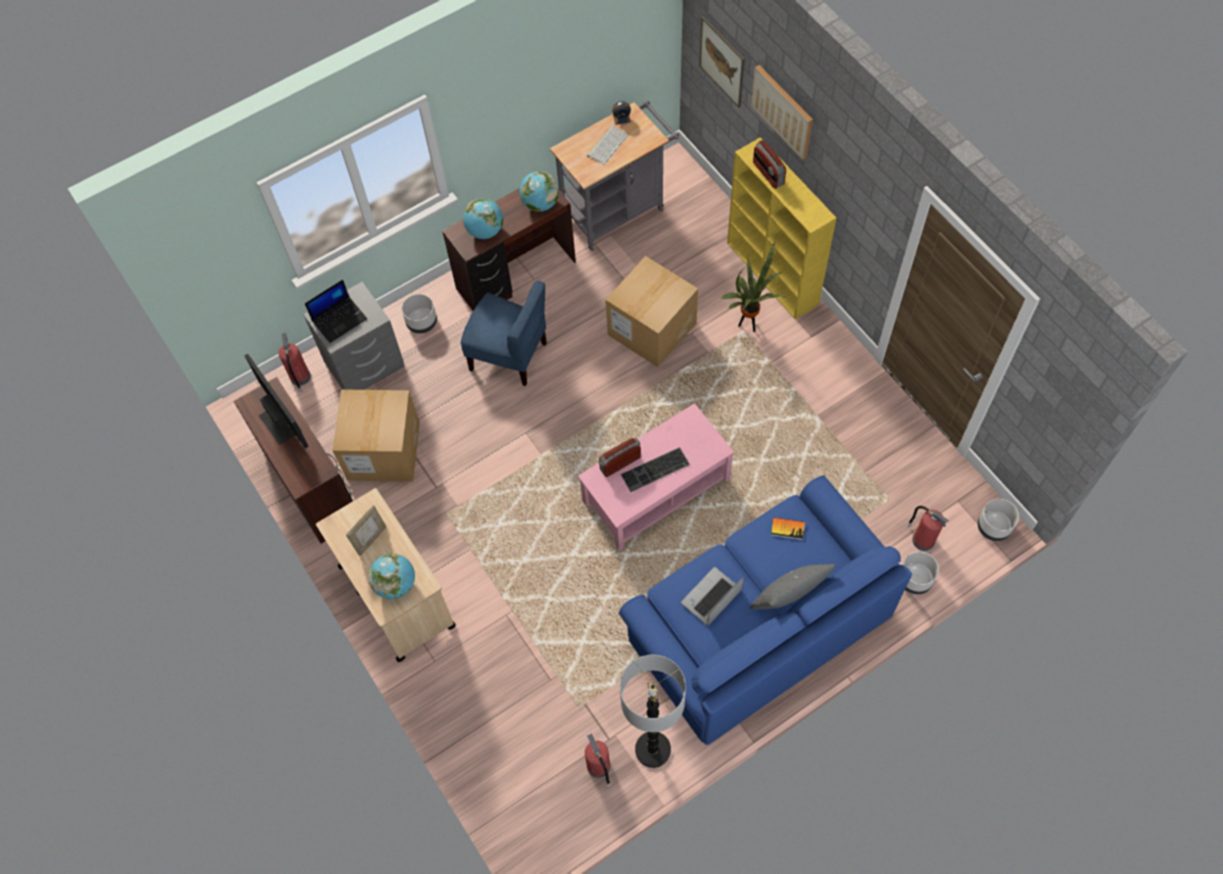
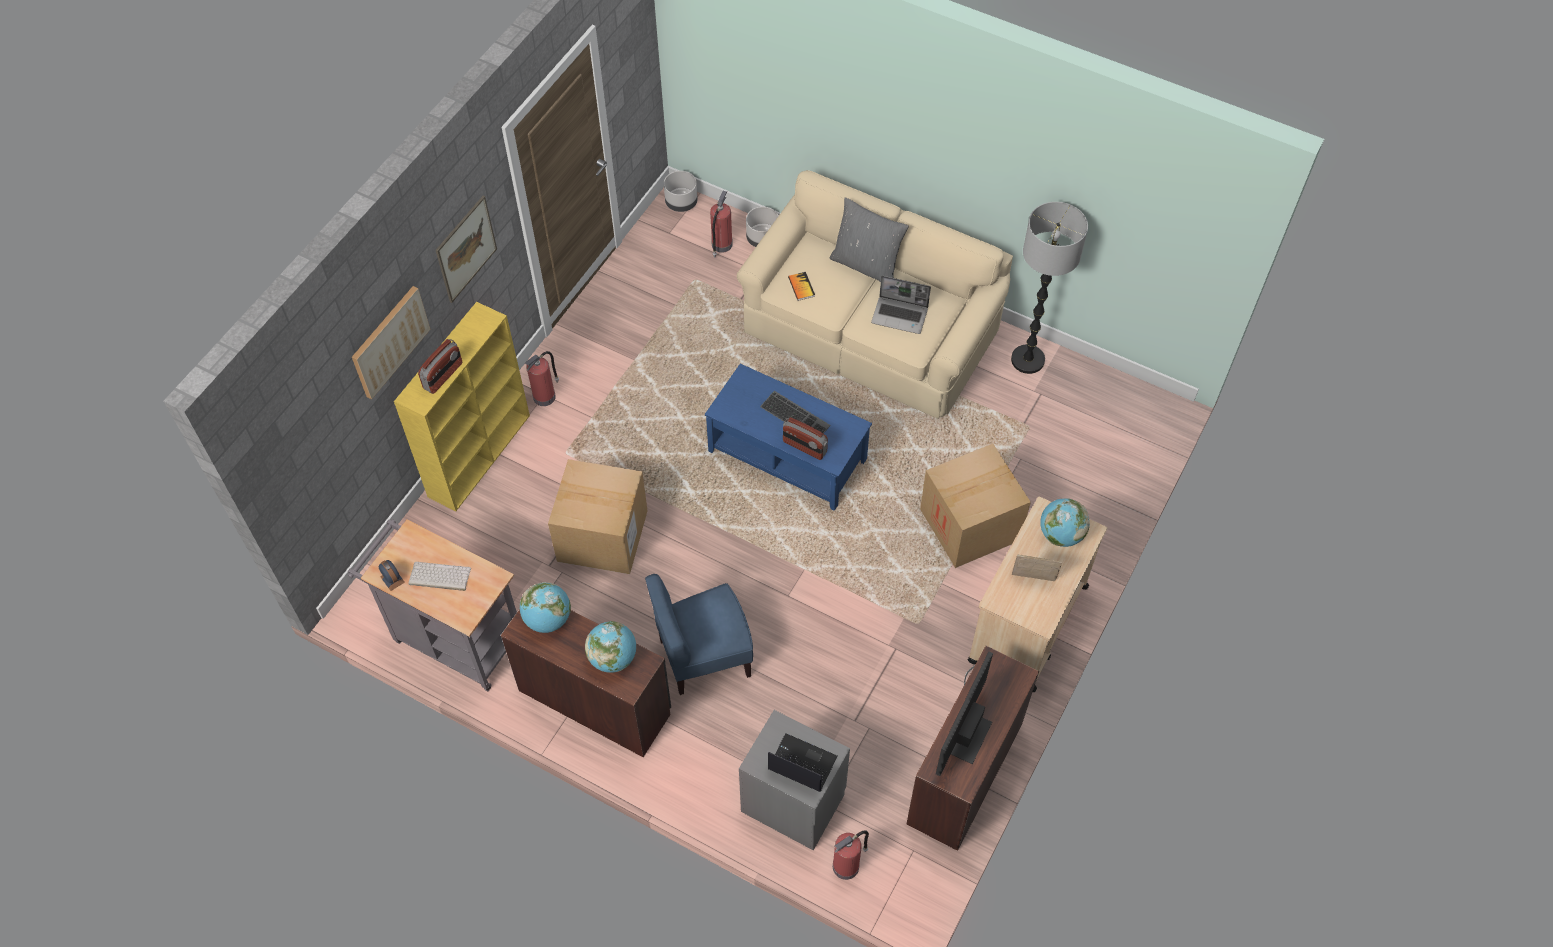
camera: 120 degrees left, 5 degrees down
(383, 451) = (885, 722): cardboard box -> cardboard box (970, 525)
(422, 322) = (706, 770): grey planter -> none
(509, 355) = (704, 656): blue chair -> blue chair turned 105 degrees counterclockwise
(599, 767) = (1068, 391): fire extinguisher -> fire extinguisher (545, 396)
(656, 492) = (788, 454): pink coffee table -> blue coffee table
(722, 62) = (321, 440): picture -> picture (466, 249)
(749, 324) = (554, 452): potted plant -> none
(757, 625) = (871, 329): blue sofa -> beige sofa

